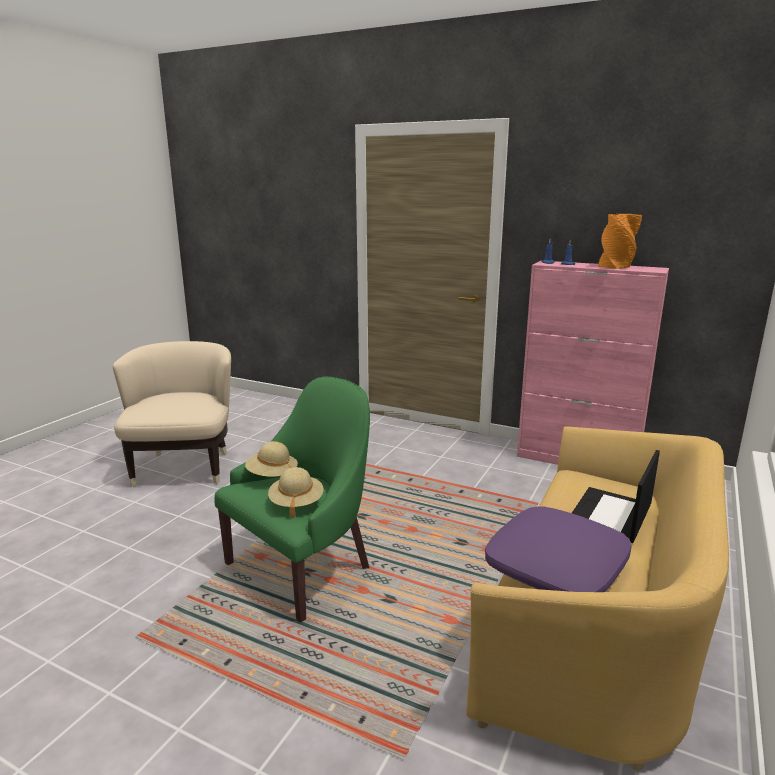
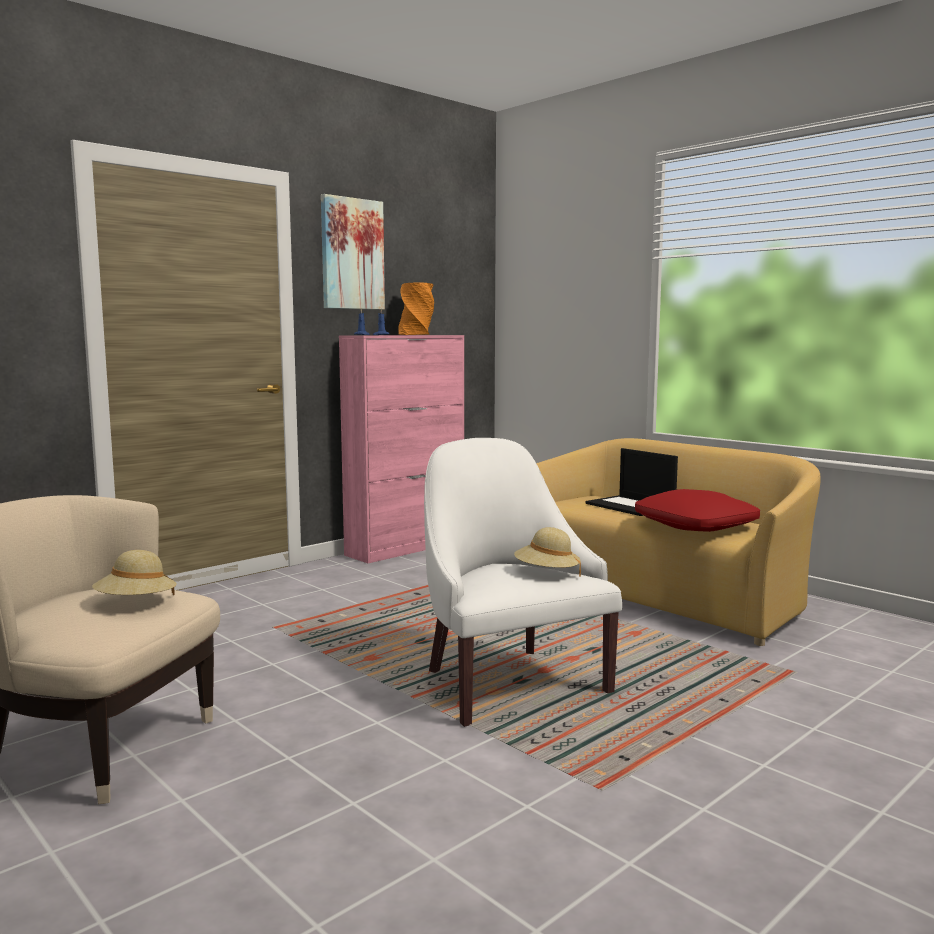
camera: 70 degrees left, 10 degrees down
(272, 475) = (472, 575): beige hat -> beige hat (136, 604)
(303, 567) = (508, 682): green armchair -> white armchair
(557, 566) = (696, 525): purple pillow -> red pillow
(568, 185) = (352, 254): none -> picture

